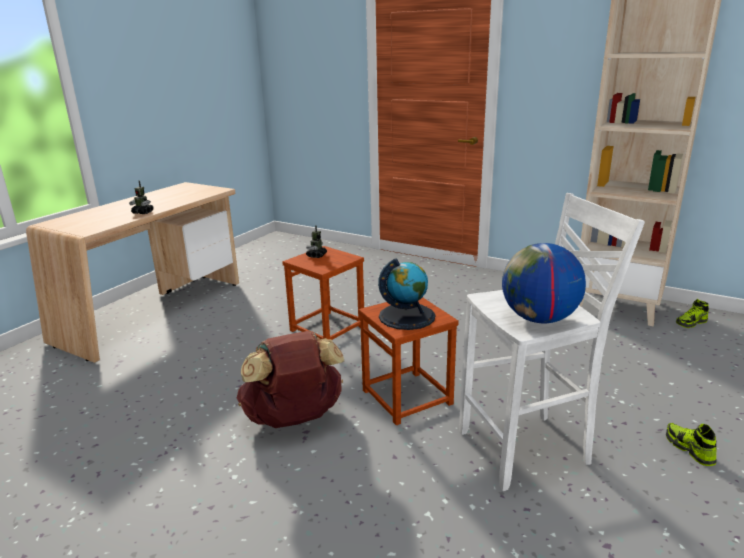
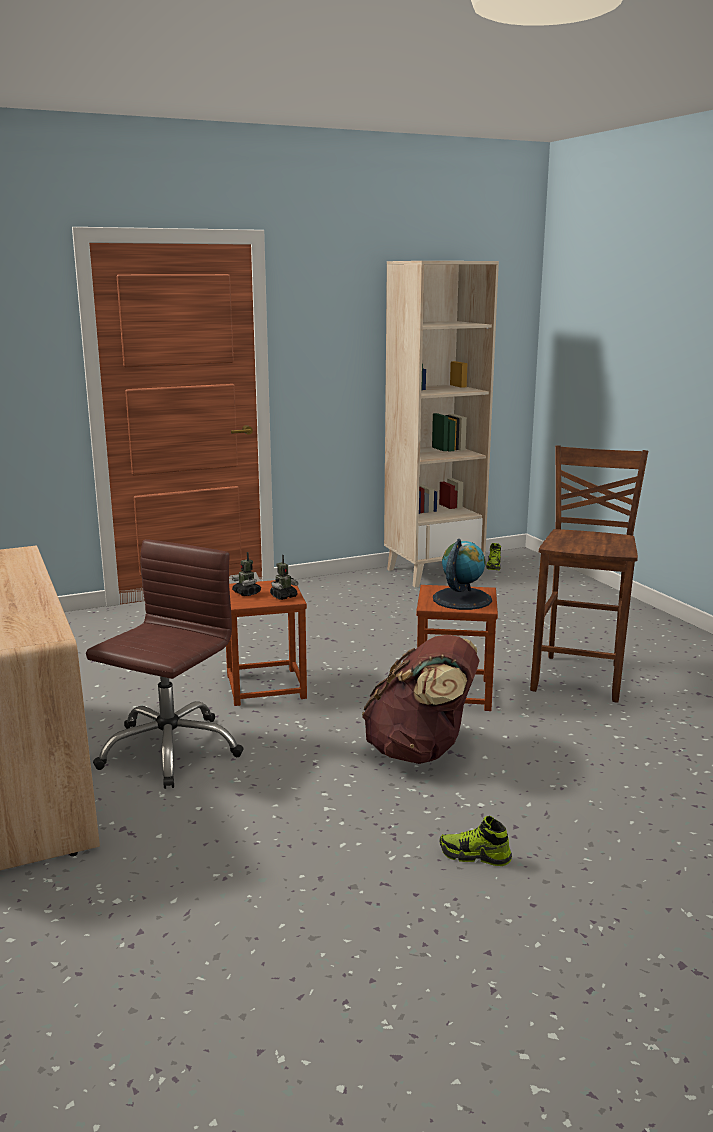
camera: 55 degrees left, 5 degrees down
(143, 212) = (31, 598): toy robot -> toy robot (283, 596)
(216, 336) = (169, 750): none -> brown office chair
(527, 449) = (580, 677): white stool -> brown stool
(539, 319) = (610, 545): globe -> none
(689, 449) = (634, 633): shoe -> shoe (475, 856)

